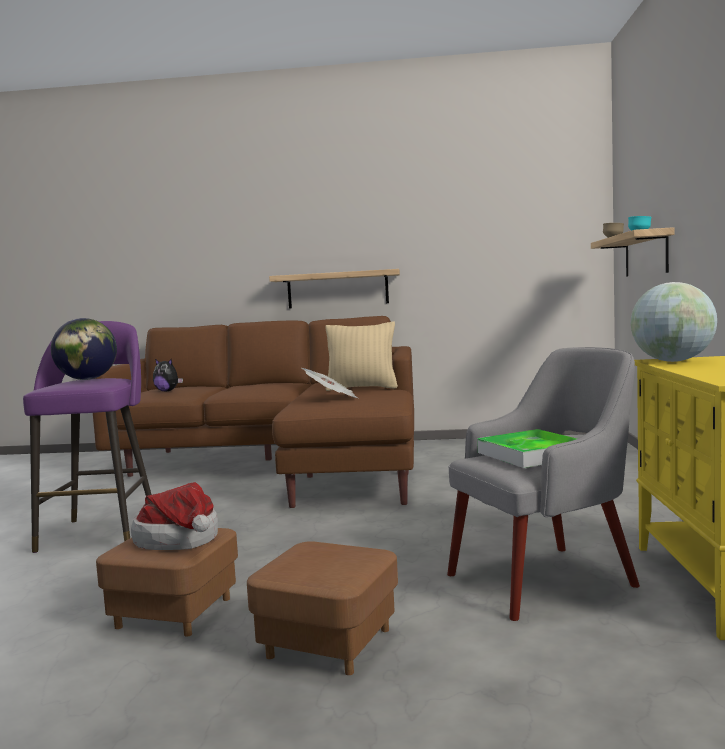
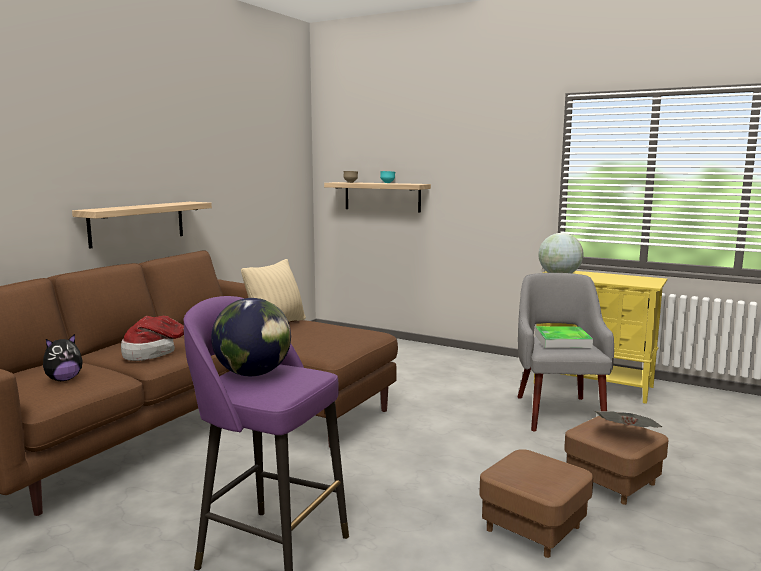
camera: 65 degrees left, 5 degrees up
(180, 541) = (542, 467): hat -> hat (153, 353)
(331, 398) = (313, 339): newspaper -> newspaper (626, 436)

